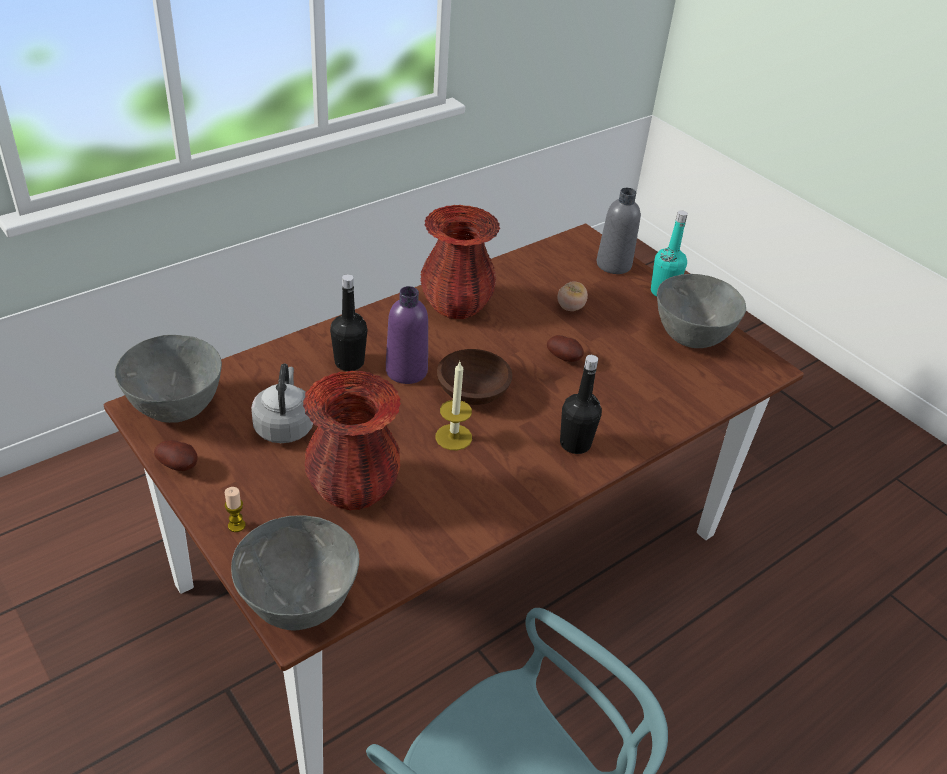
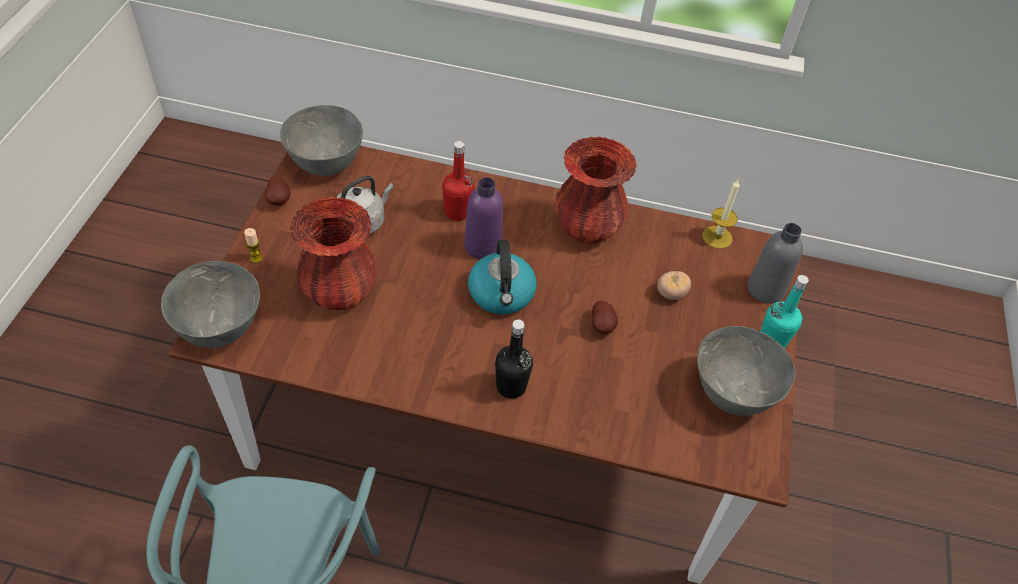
camera: 50 degrees right, 10 degrees up
(349, 362) = (457, 212): black bottle -> red bottle
(453, 437) = (443, 312): candle -> candle (717, 237)
(472, 391) = (502, 294): brown bowl -> kettle

